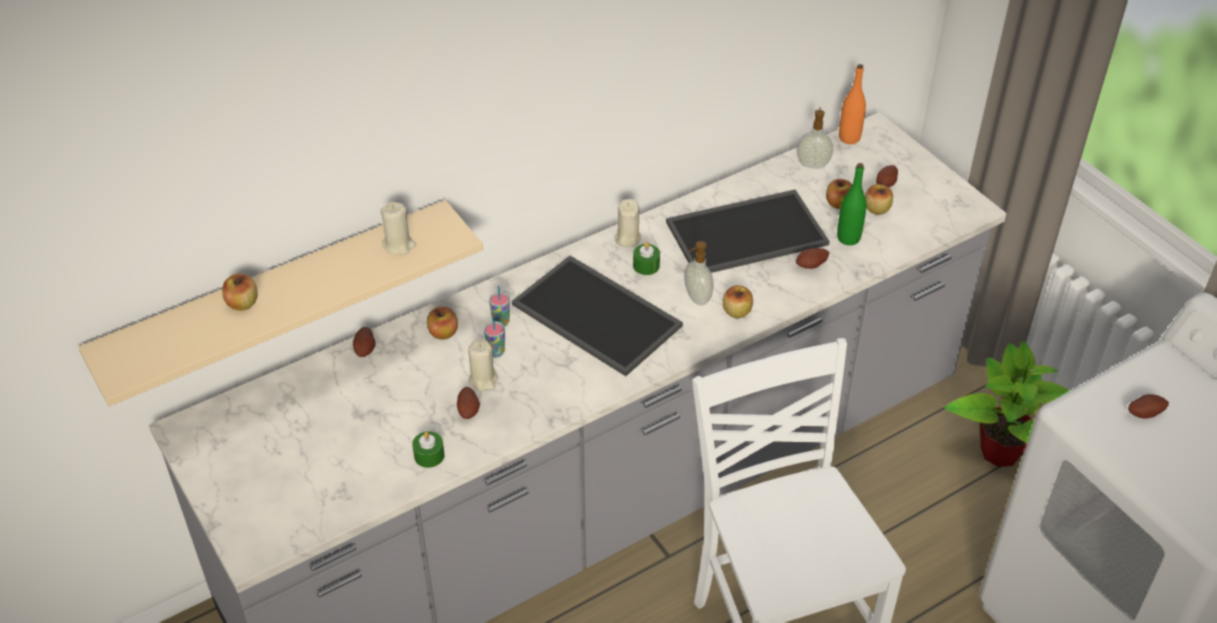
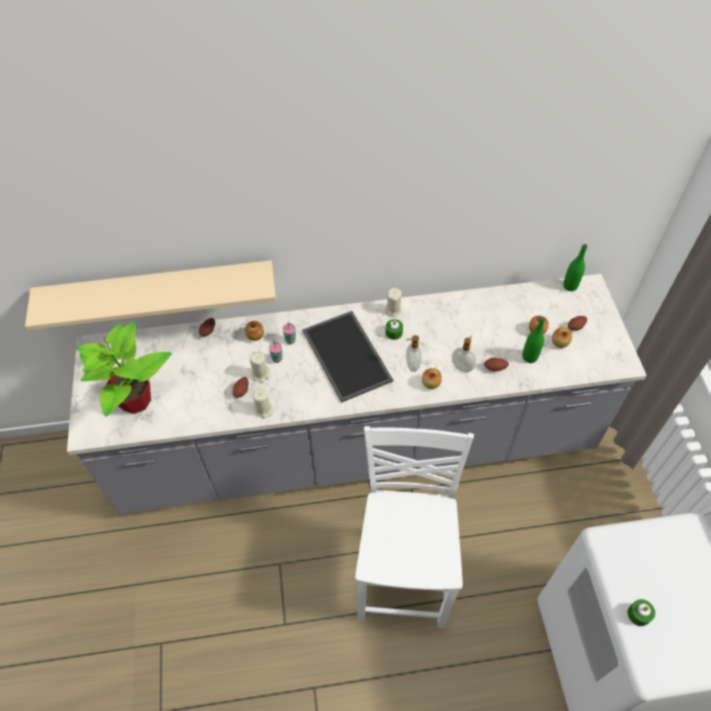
camera: 25 degrees right, 10 degrees up
(242, 303) = (125, 291): apple -> none
(399, 245) = (228, 282): beige candle -> beige candle (264, 410)
(429, 455) = (205, 412): green candle -> green candle (638, 614)
(747, 231) = (468, 330): tray -> none
(813, 164) = (536, 297): soap dispenser -> soap dispenser (462, 367)
(849, 138) = (570, 286): orange bottle -> green bottle
(999, 451) = (603, 506): potted plant -> potted plant (136, 399)
(1144, 413) = (654, 562): potato -> none

